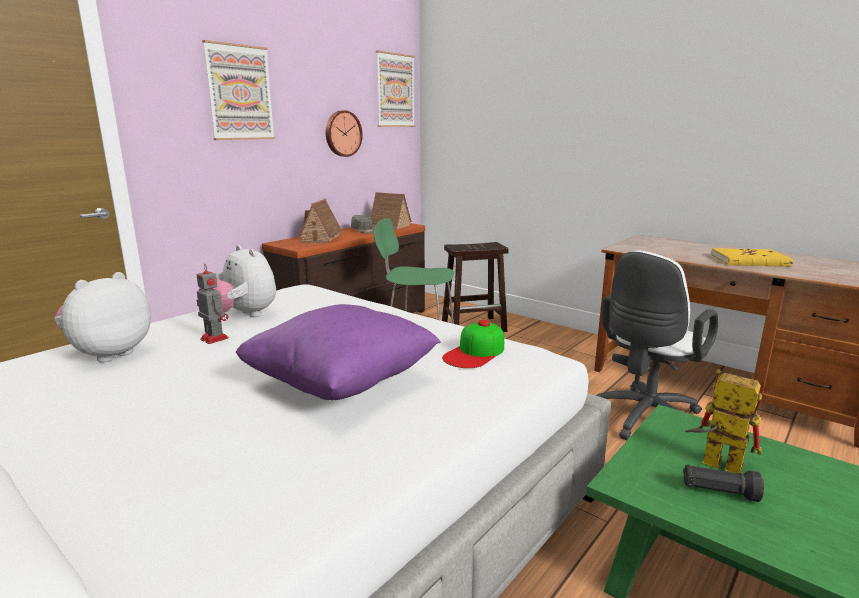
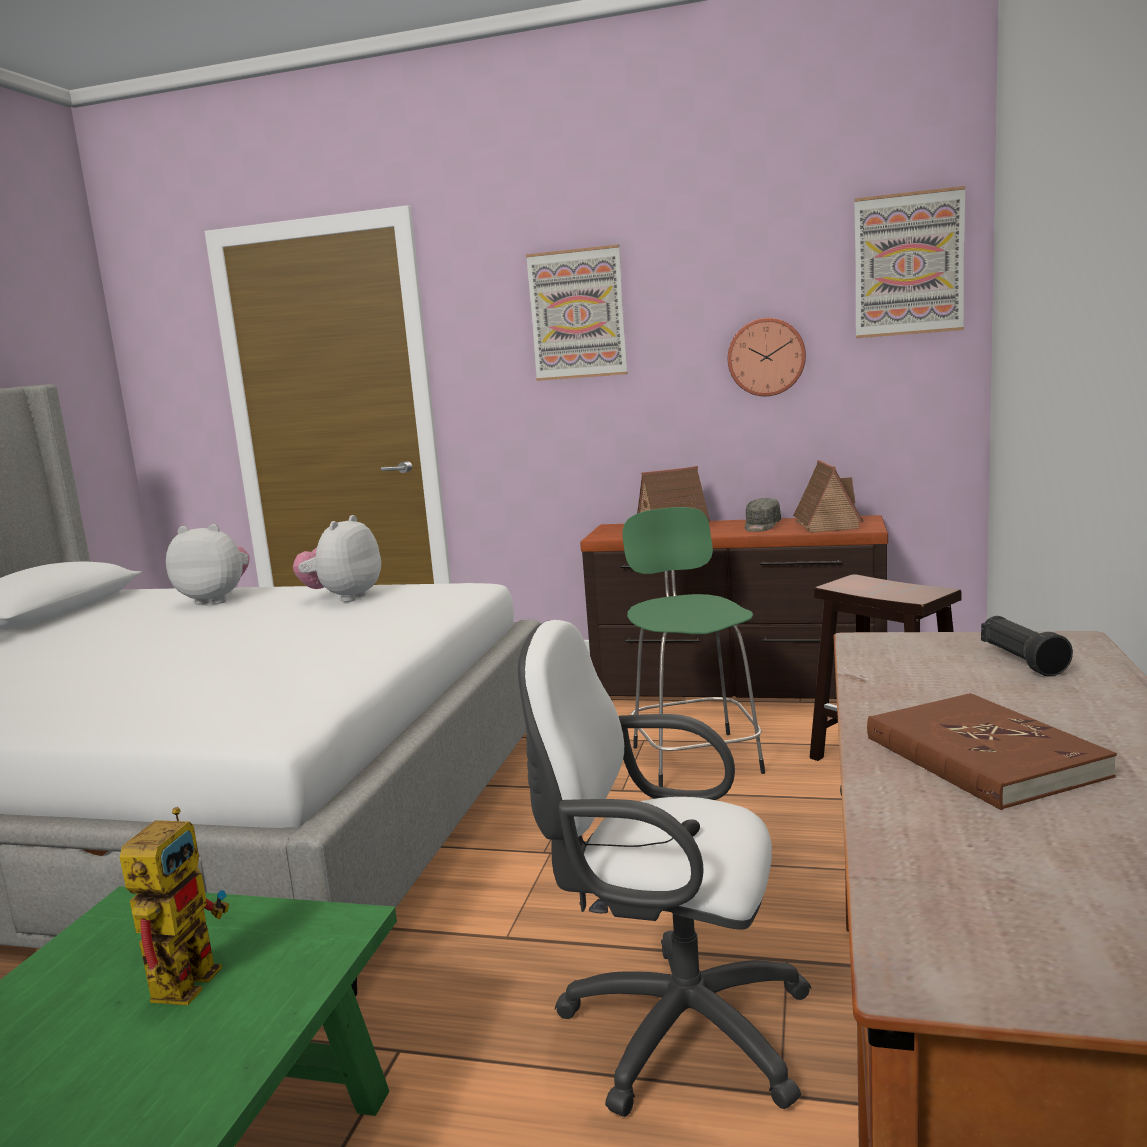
camera: 65 degrees right, 5 degrees down
(214, 338) = (268, 609): toy robot -> none
(341, 384) = (155, 670): purple pillow -> none
(475, 353) = (256, 692): cap -> none
(718, 492) = (101, 985): black flashlight -> black flashlight (1021, 661)
(749, 261) = (981, 757): yellow book -> brown book

